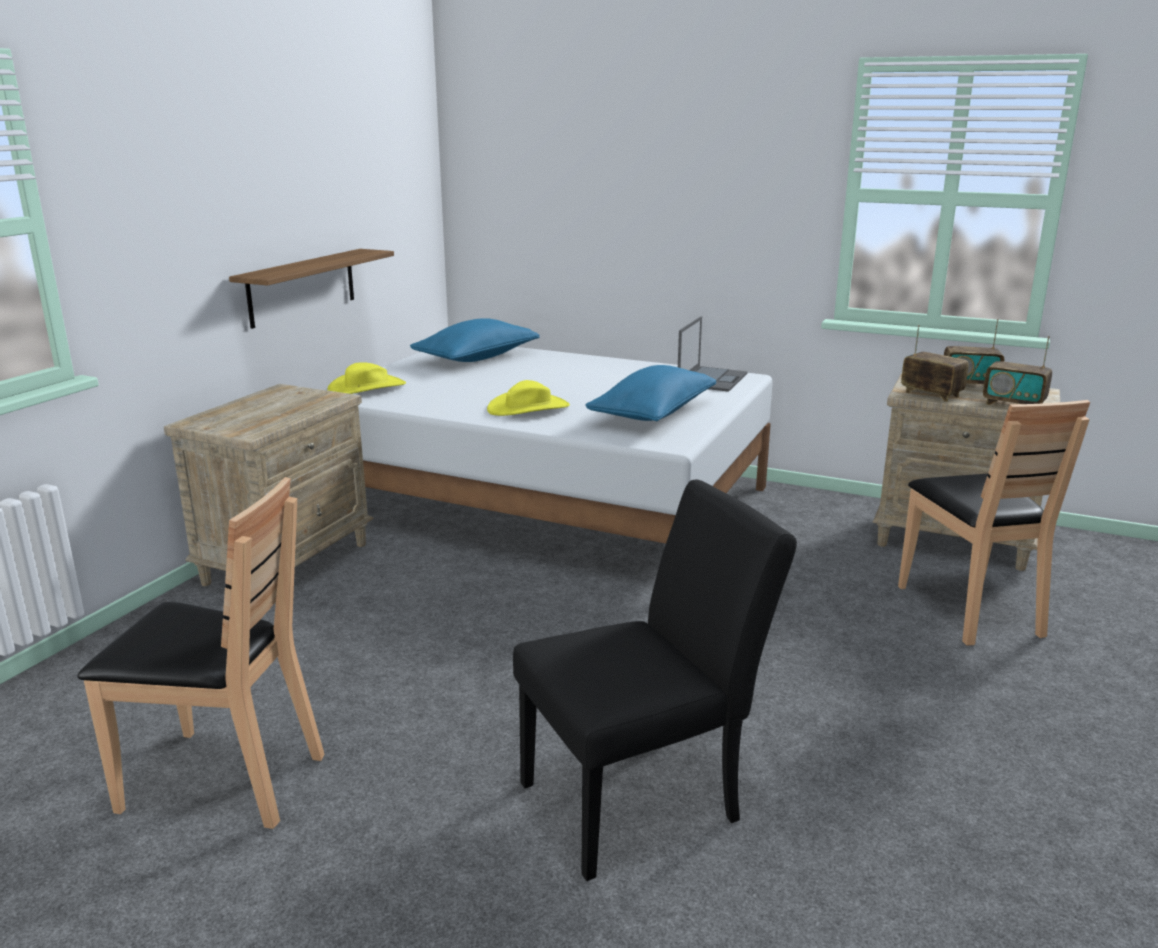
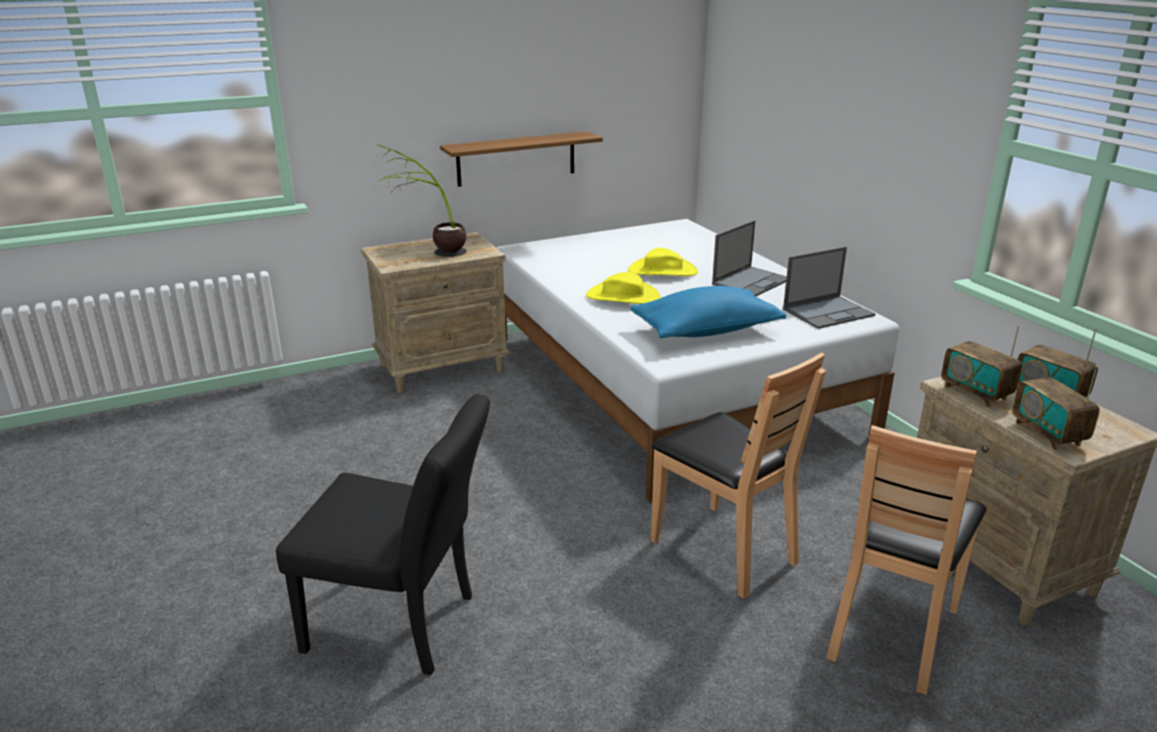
camera: 40 degrees right, 5 degrees up
(222, 780) = (235, 490): brown chair -> brown chair (723, 550)
(270, 411) = (430, 253): none -> potted plant
(367, 387) = (549, 248): yellow hat -> yellow hat (662, 271)
(476, 358) = (671, 241): blue pillow -> none
(611, 372) = (751, 282): none -> laptop
(931, 395) = (975, 393): radio -> radio turned 150 degrees clockwise

